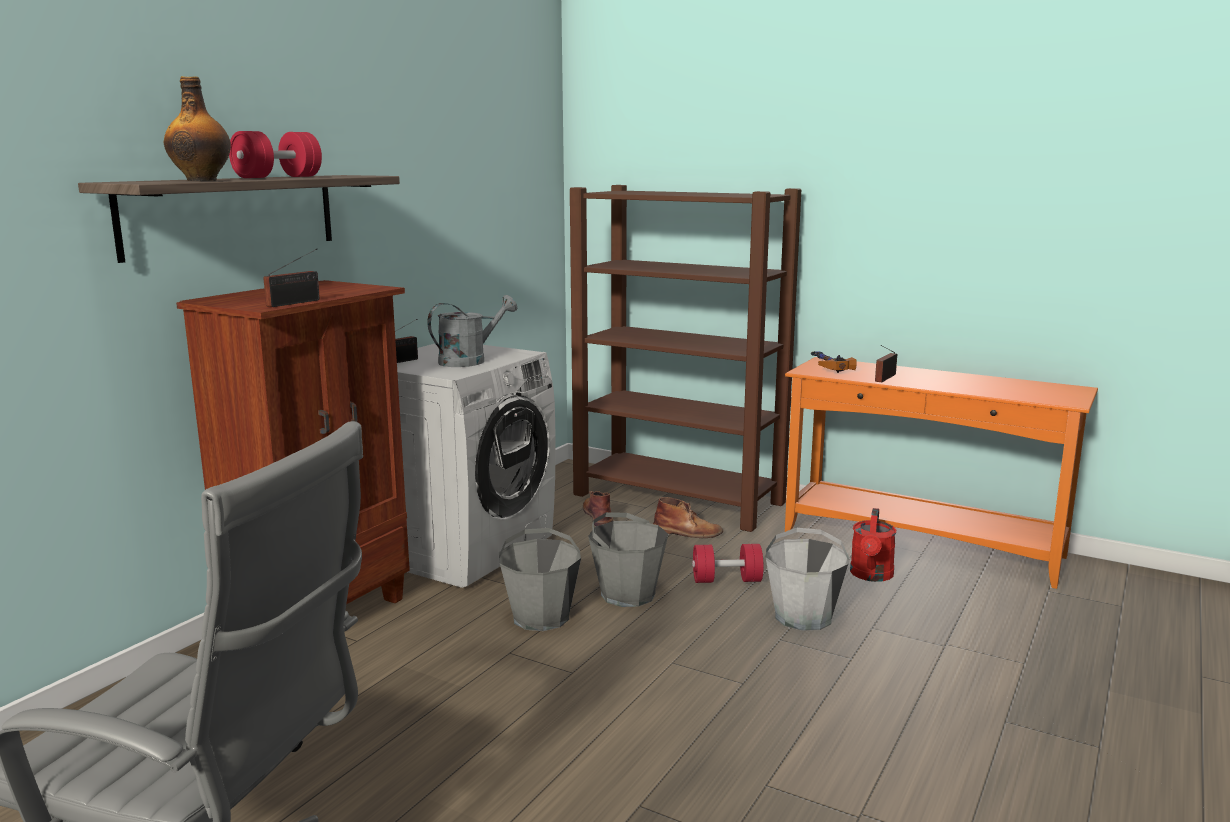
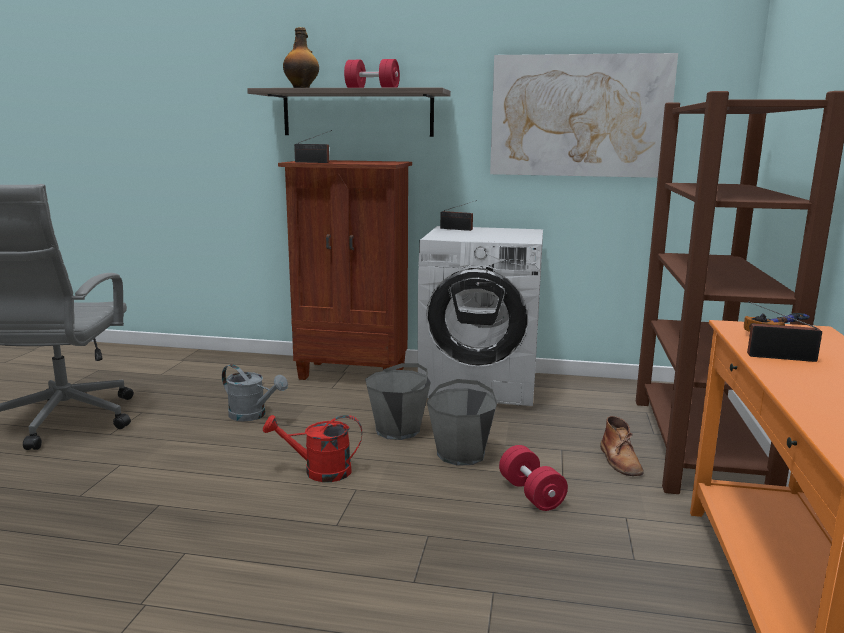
camera: 70 degrees right, 0 degrees up
(460, 201) = (579, 116): none -> picture
(469, 360) = (482, 236): grey watering can -> grey watering can (253, 415)
(598, 515) = (604, 417): brown boot -> none
(803, 617) = (486, 544): grey bucket -> none
(871, 576) = (634, 584): red watering can -> red watering can (319, 472)

